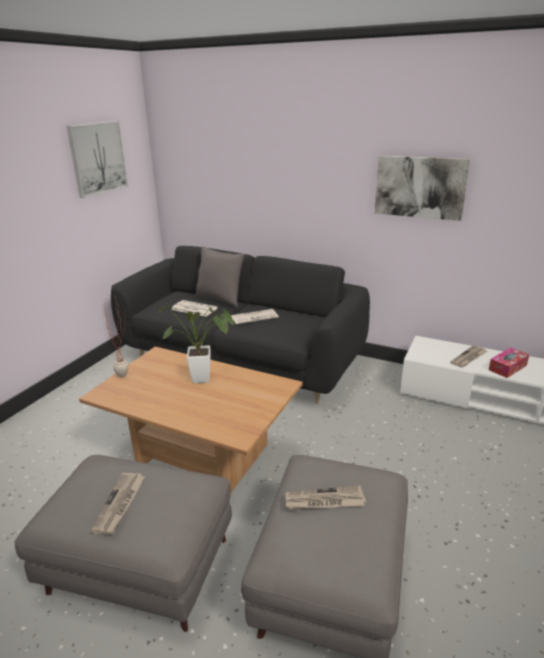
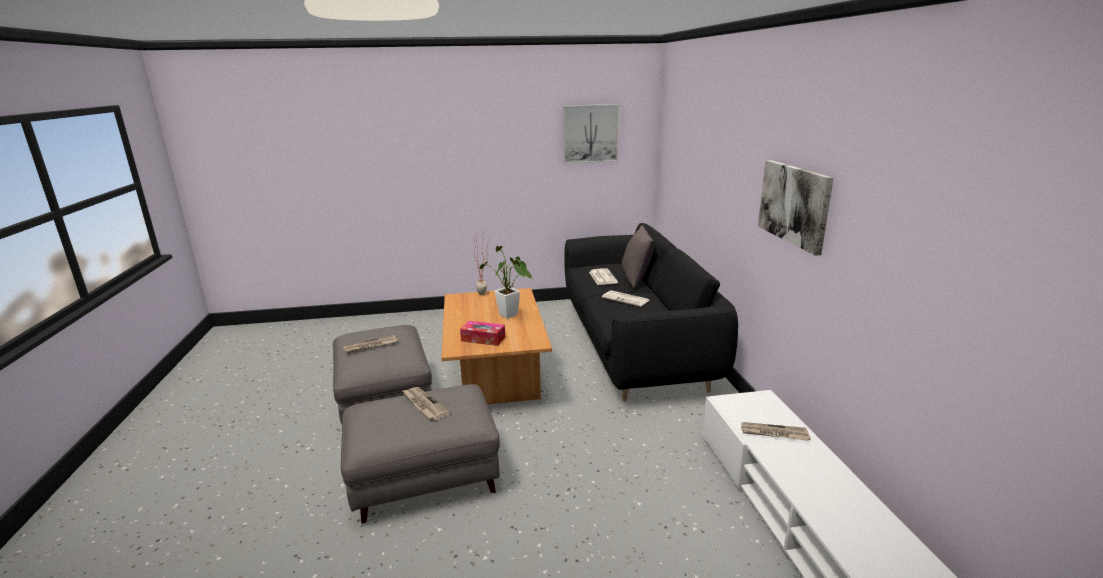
camera: 55 degrees right, 5 degrees down
(507, 367) = (794, 464): tissue box -> tissue box (483, 339)

